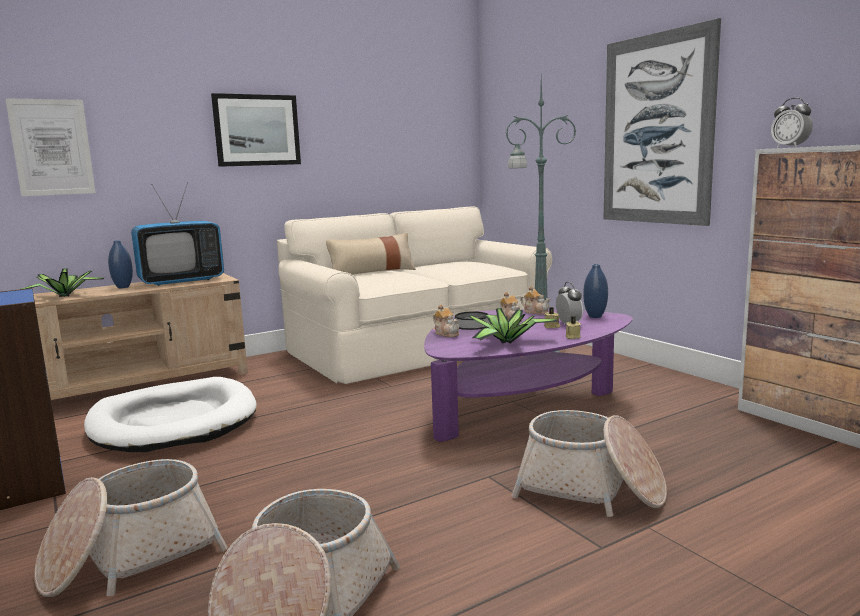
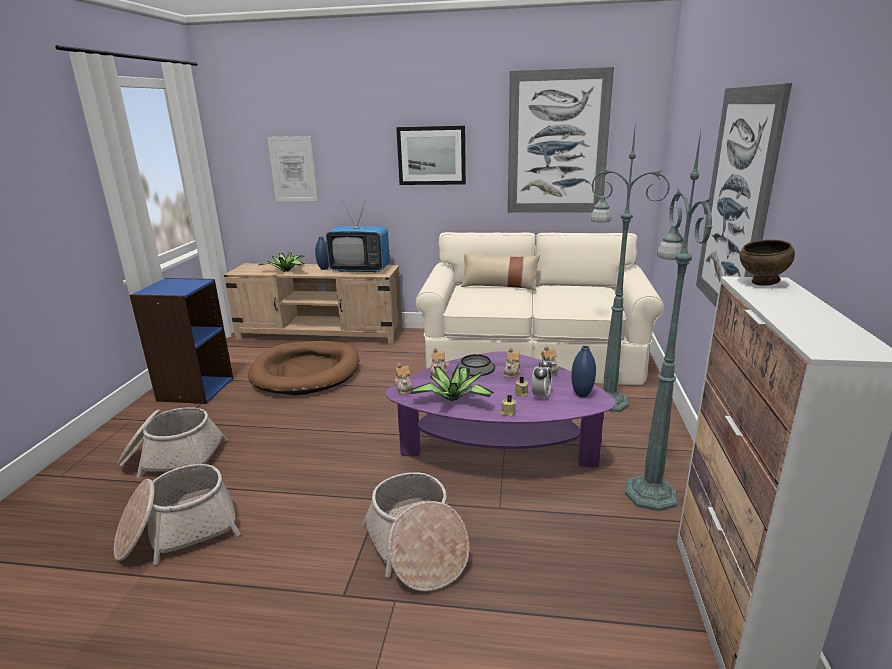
camera: 40 degrees right, 10 degrees up
(174, 422) = (306, 371): white dog bed -> brown dog bed
(390, 119) = (557, 143): none -> picture
(443, 348) = (404, 388): none -> teapot
(670, 392) = (650, 492): none -> green floor lamp
(790, 147) = (762, 284): alarm clock -> brown bowl

